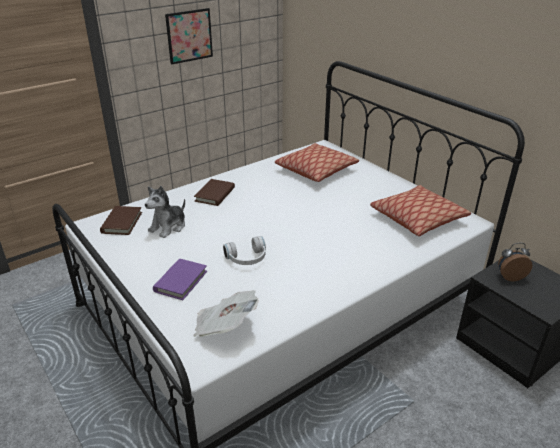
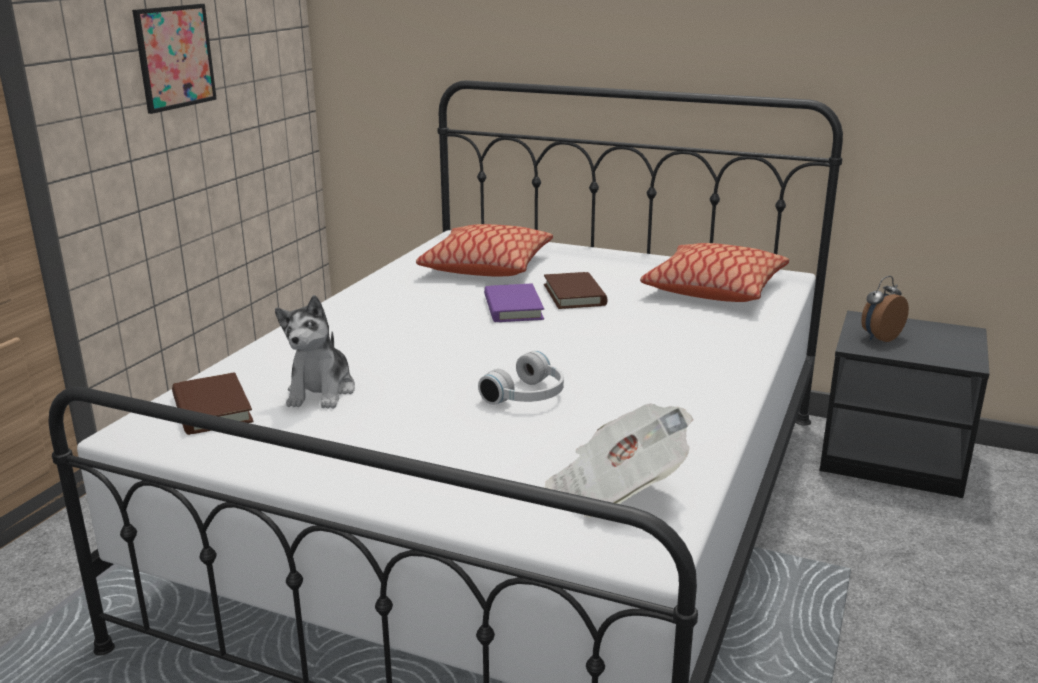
camera: 30 degrees left, 10 degrees down
(180, 281) = (451, 457): purple book -> purple book (513, 308)
(215, 194) = (351, 330): brown book -> brown book (574, 295)

